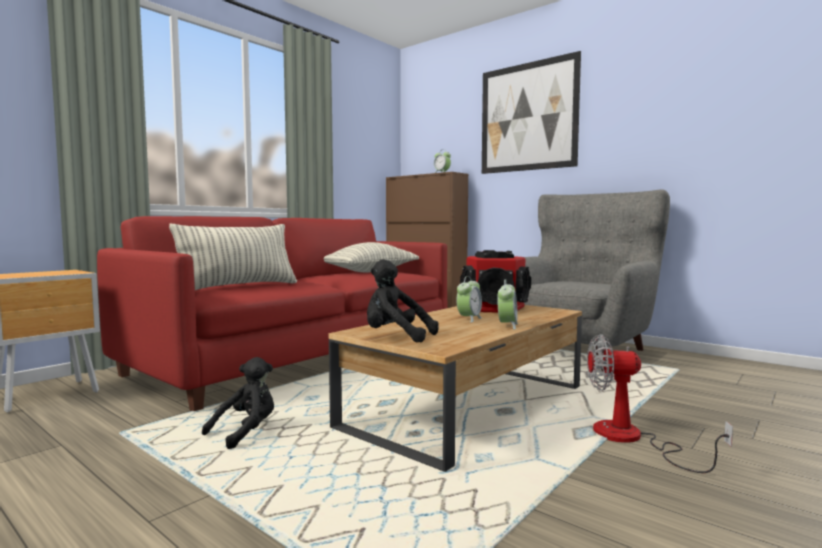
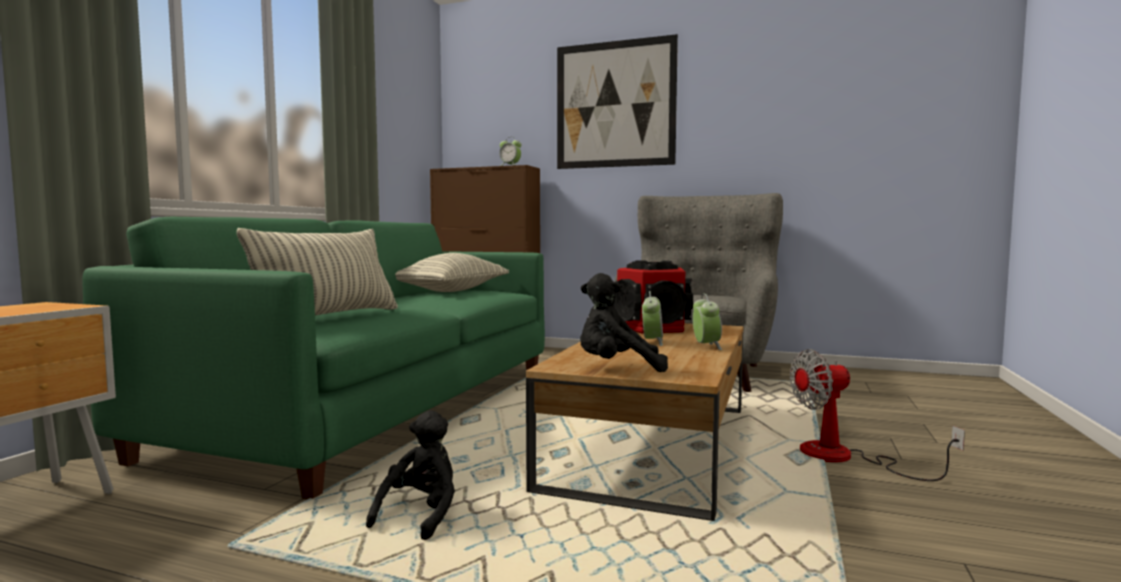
camera: 20 degrees left, 0 degrees up
(300, 356) = (379, 408): red sofa -> green sofa

